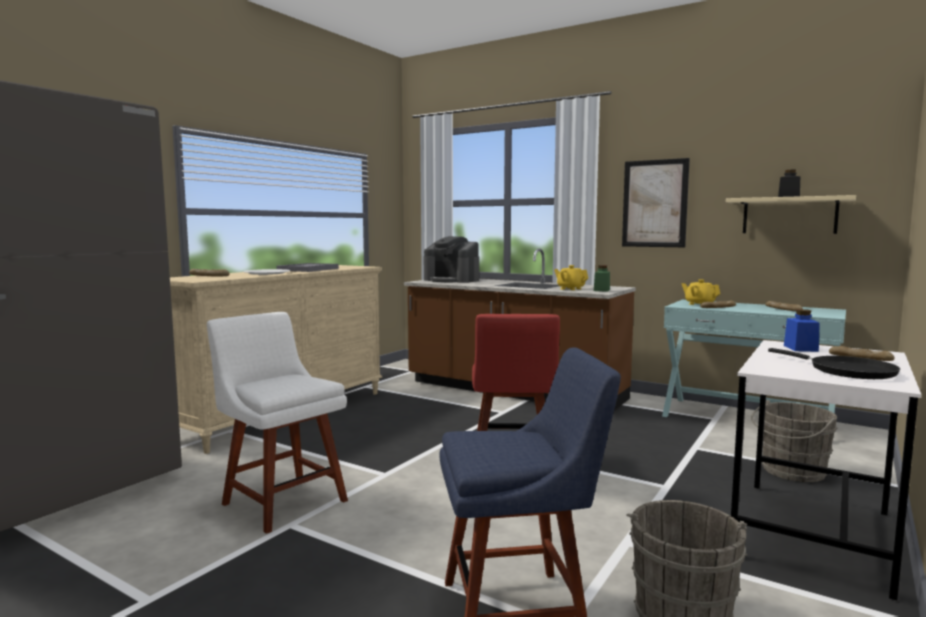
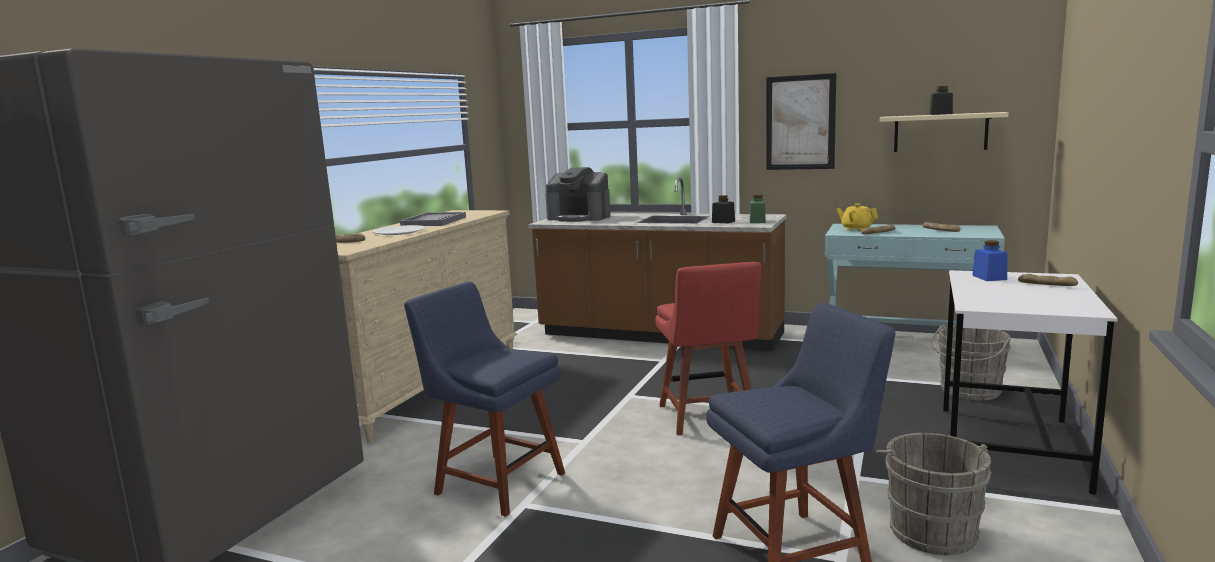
camera: 10 degrees left, 5 degrees up
(281, 500) = (495, 482): white chair -> blue chair
(570, 289) = (723, 222): yellow teapot -> black jar
(846, 371) = (1044, 300): black frying pan -> none

